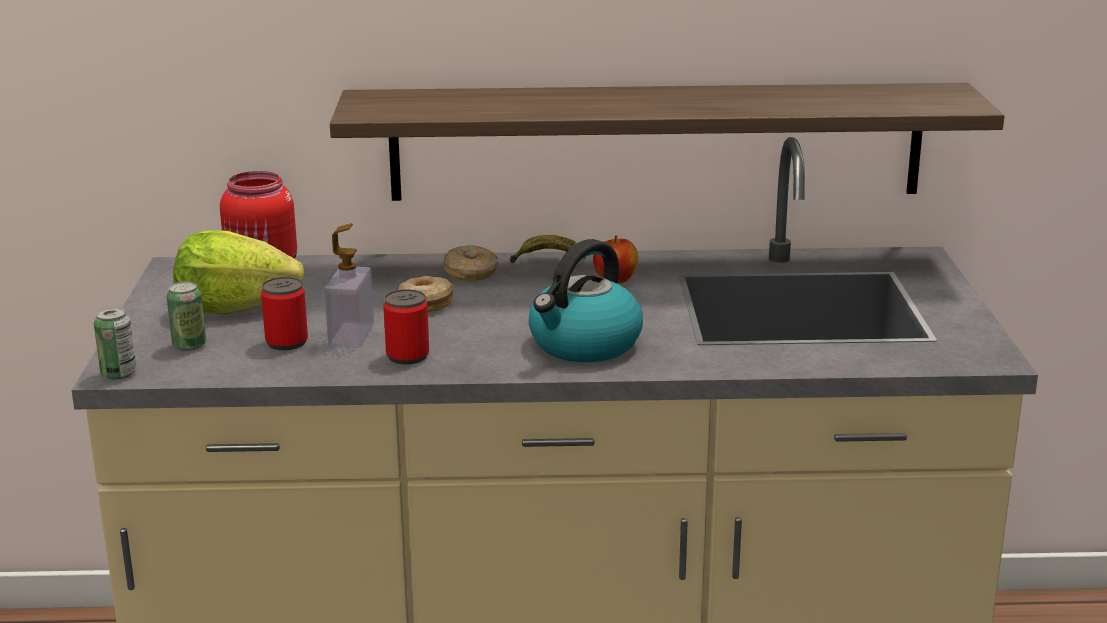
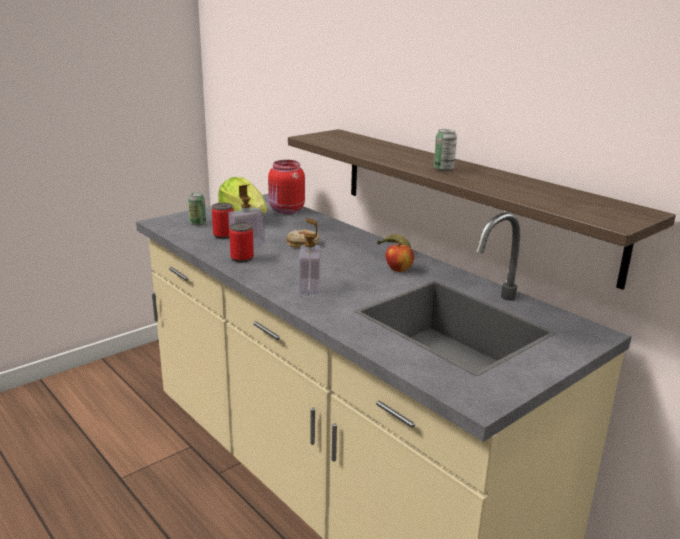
camera: 50 degrees right, 0 degrees up
(119, 374) = (157, 222): can -> can (443, 169)
(471, 273) = (351, 241): donut -> none
(584, 345) = (309, 286): kettle -> soap dispenser

